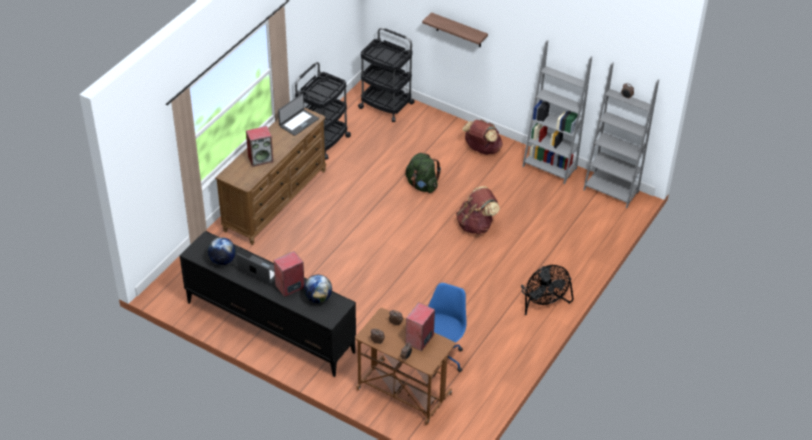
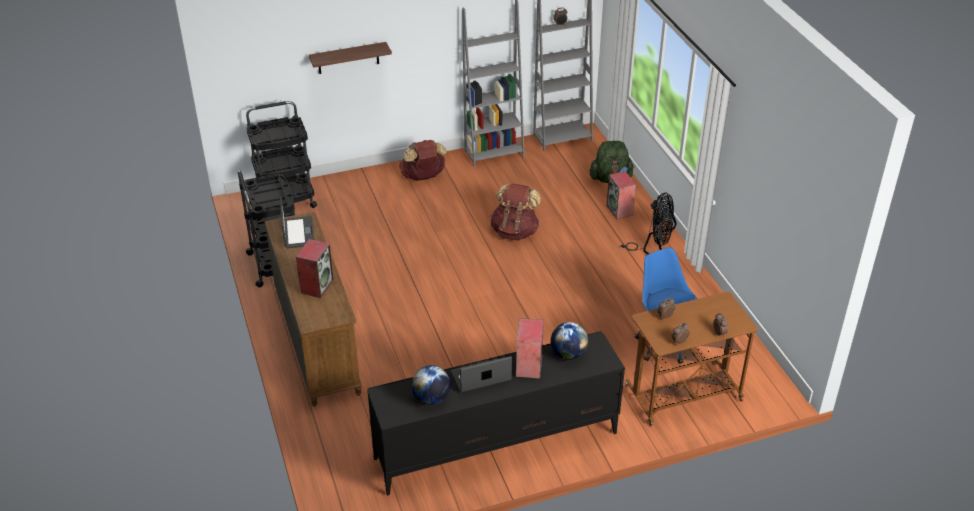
camera: 50 degrees left, 5 degrees down
(419, 339) = (703, 312): speaker -> speaker (620, 210)
(422, 185) = (422, 235): green backpack -> green backpack (610, 178)

